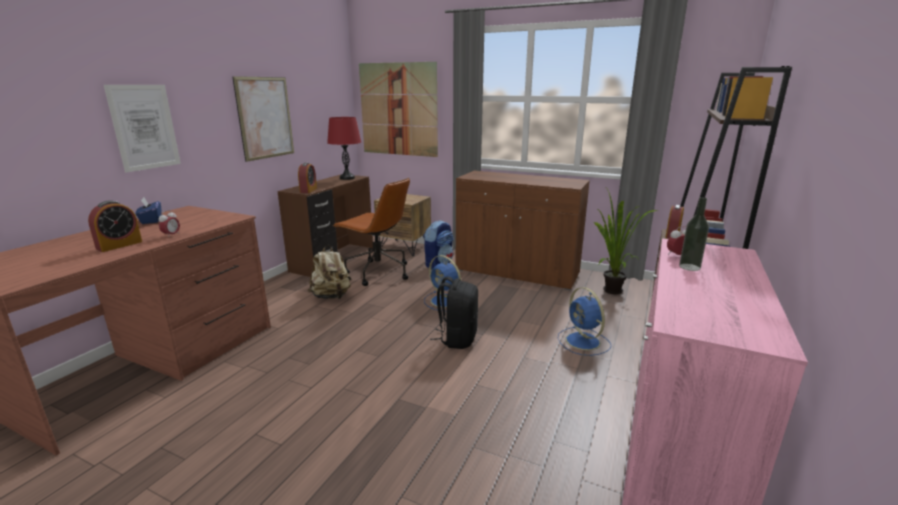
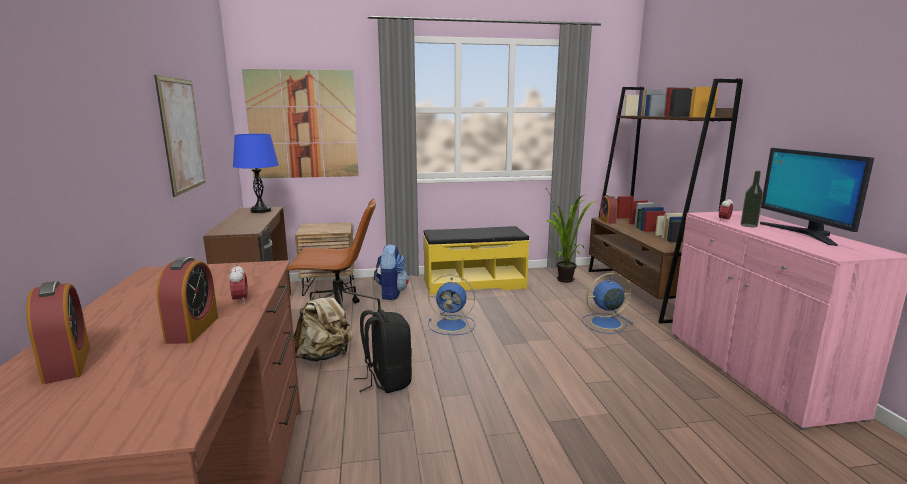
camera: 35 degrees left, 5 degrees down
(144, 127) = (88, 147): picture -> none
(151, 220) = (140, 294): blue tissue box -> none
(308, 190) = (247, 229): alarm clock -> alarm clock (67, 364)
(347, 178) = (260, 211): red table lamp -> blue table lamp
(457, 338) = (513, 353): black backpack -> black backpack (386, 380)
(516, 272) = (474, 284): brown cabinet -> yellow bench
(583, 342) = (604, 323): blue fan -> blue fan turned 135 degrees clockwise
(734, 293) = (804, 234): none -> monitor

